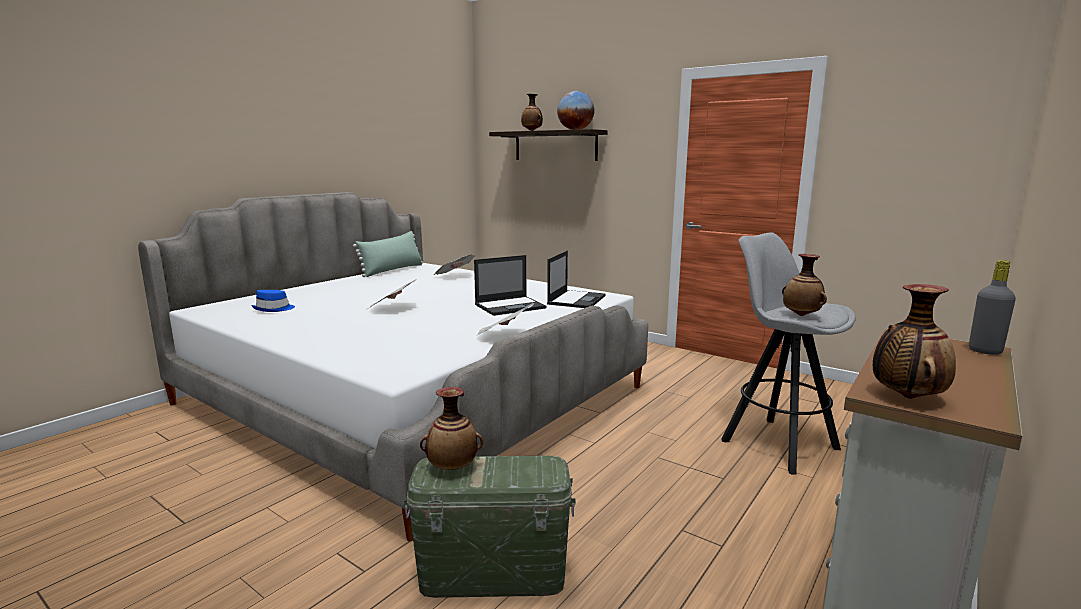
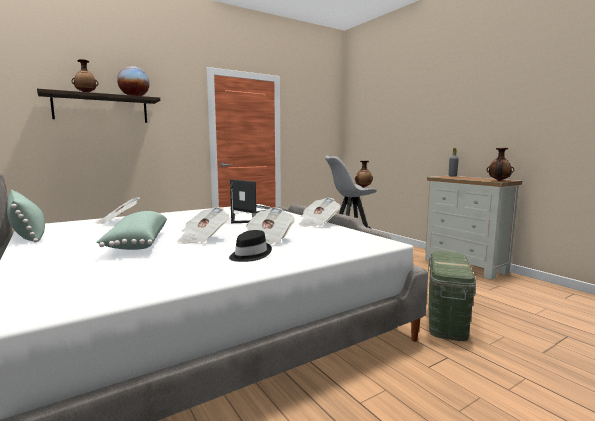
camera: 70 degrees left, 5 degrees down
(274, 309) = (117, 274): blue hat -> none
(329, 330) = (249, 255): none -> black hat
(368, 296) = (136, 243): none -> green pillow
(394, 328) = (268, 240): none -> newspaper
(452, 468) = (449, 267): vase -> none

